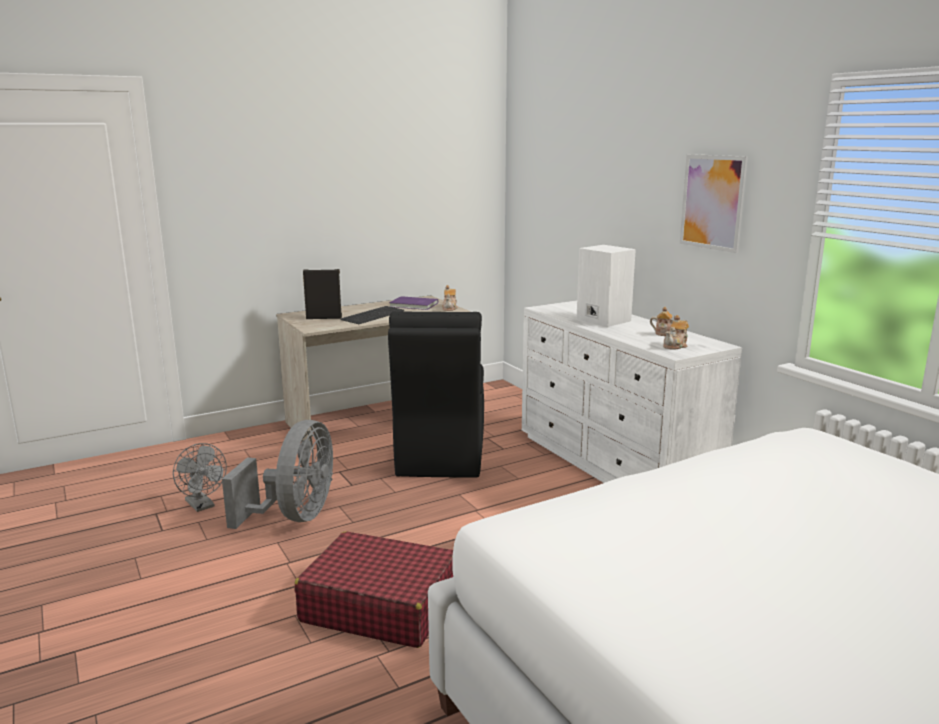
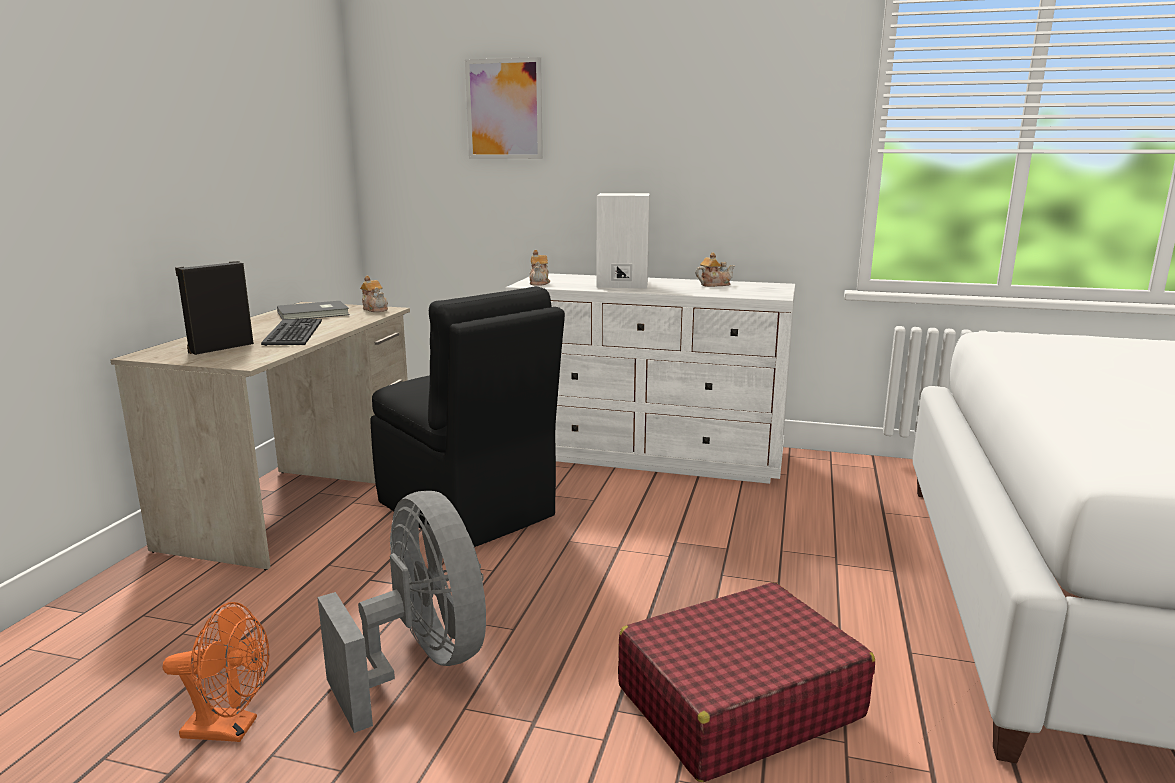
camera: 45 degrees left, 0 degrees up
(202, 506) = (231, 728): grey fan -> orange fan
(414, 305) = (314, 313): purple book -> grey book
(676, 346) = (753, 291): teapot -> teapot (539, 283)
(712, 202) = (735, 131): picture -> picture (504, 109)

